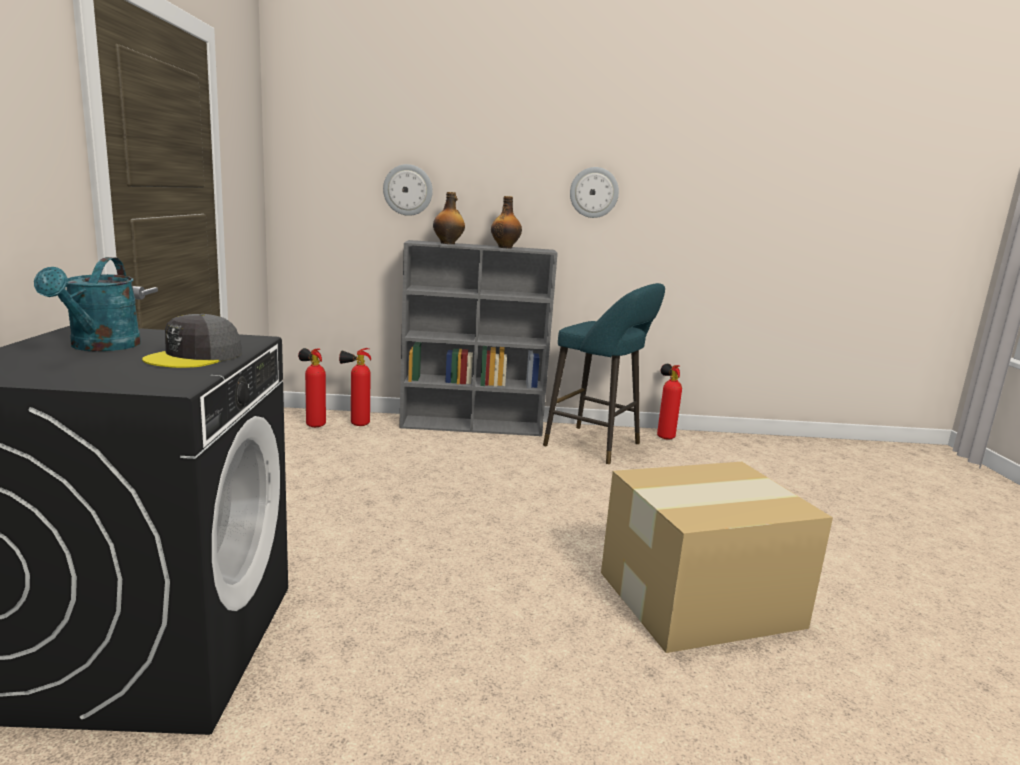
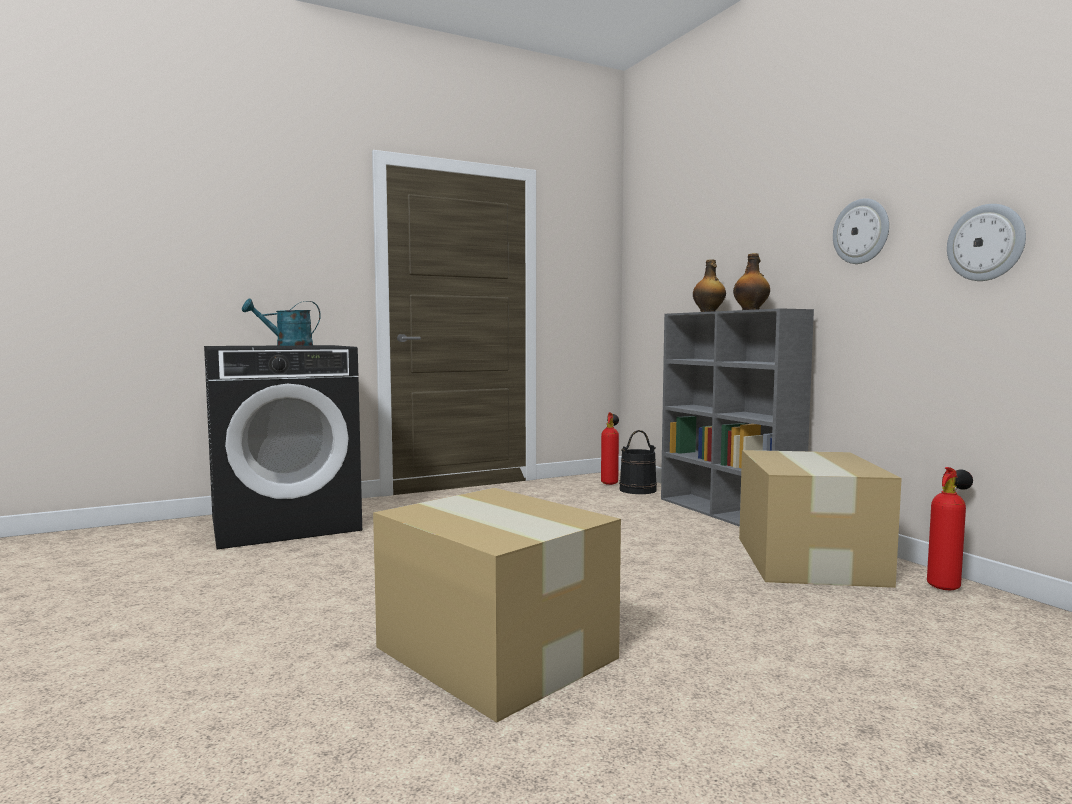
camera: 65 degrees right, 10 degrees down
(195, 357) = (285, 346): grey cap -> none
(355, 424) = (637, 490): fire extinguisher -> black bucket
(408, 190) = (699, 266): wall clock -> wall clock (986, 243)
(597, 446) = (808, 561): turquoise stool -> cardboard box

